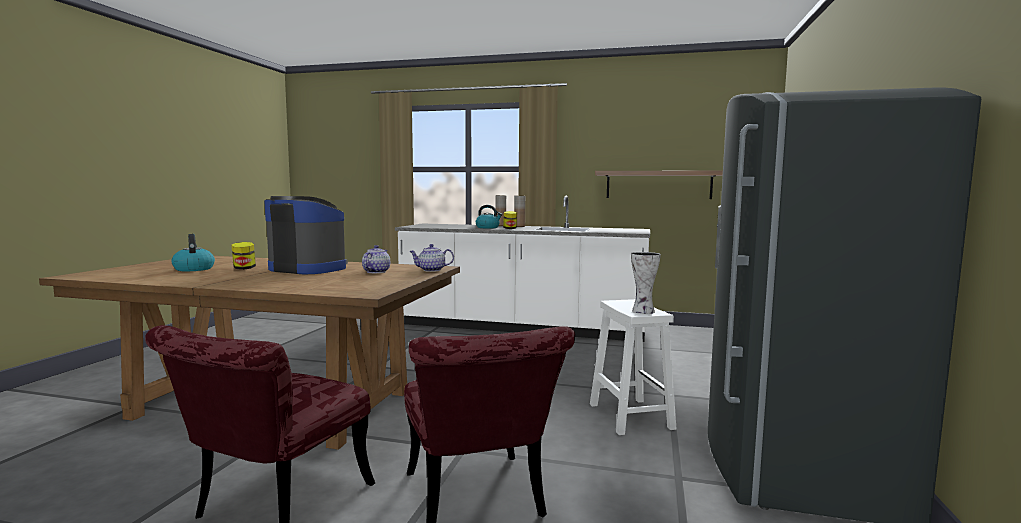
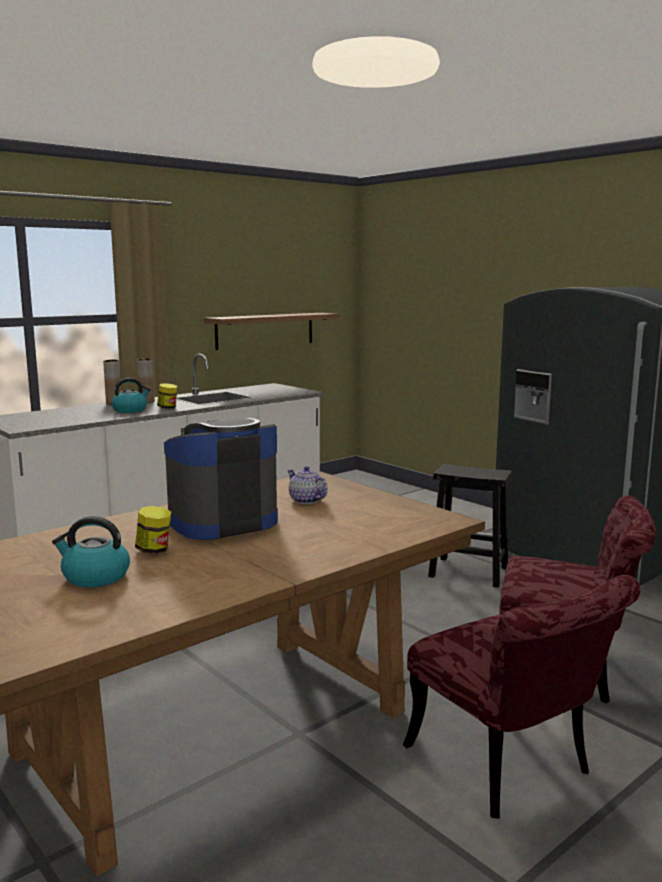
camera: 55 degrees left, 5 degrees up
(431, 270) = (330, 482): teapot -> none
(629, 415) = (467, 572): white stool -> black stool
(642, 311) = (491, 473): vase -> none

